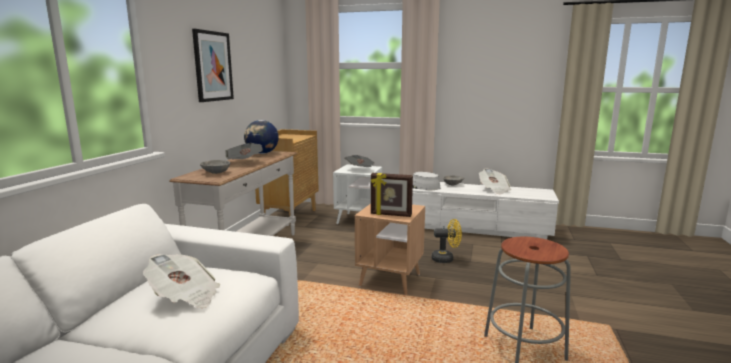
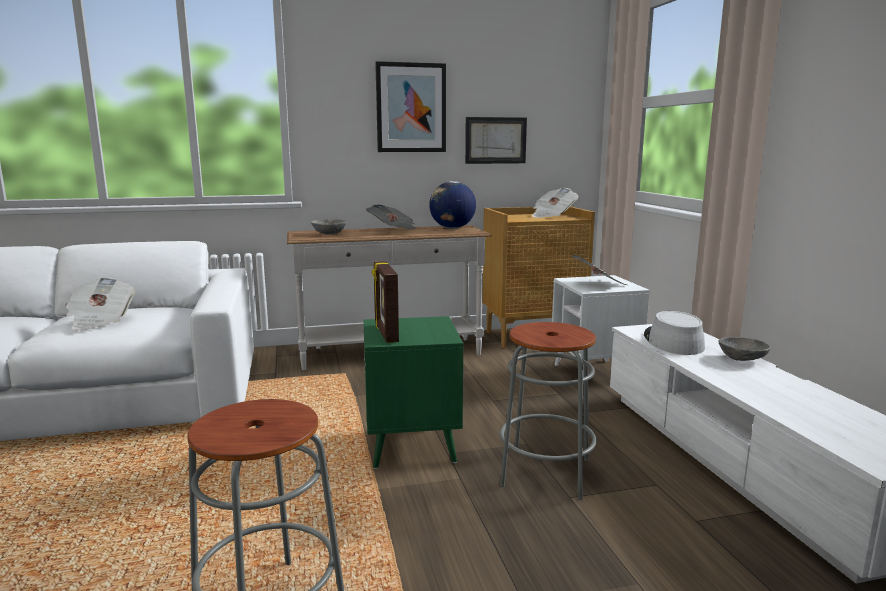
camera: 60 degrees right, 0 degrees up
(251, 89) = (495, 140): none -> picture
(390, 280) = (411, 445): brown side table -> green side table
(446, 259) = (545, 472): yellow fan -> grey stool
(494, 190) = (795, 397): newspaper -> newspaper (552, 216)

